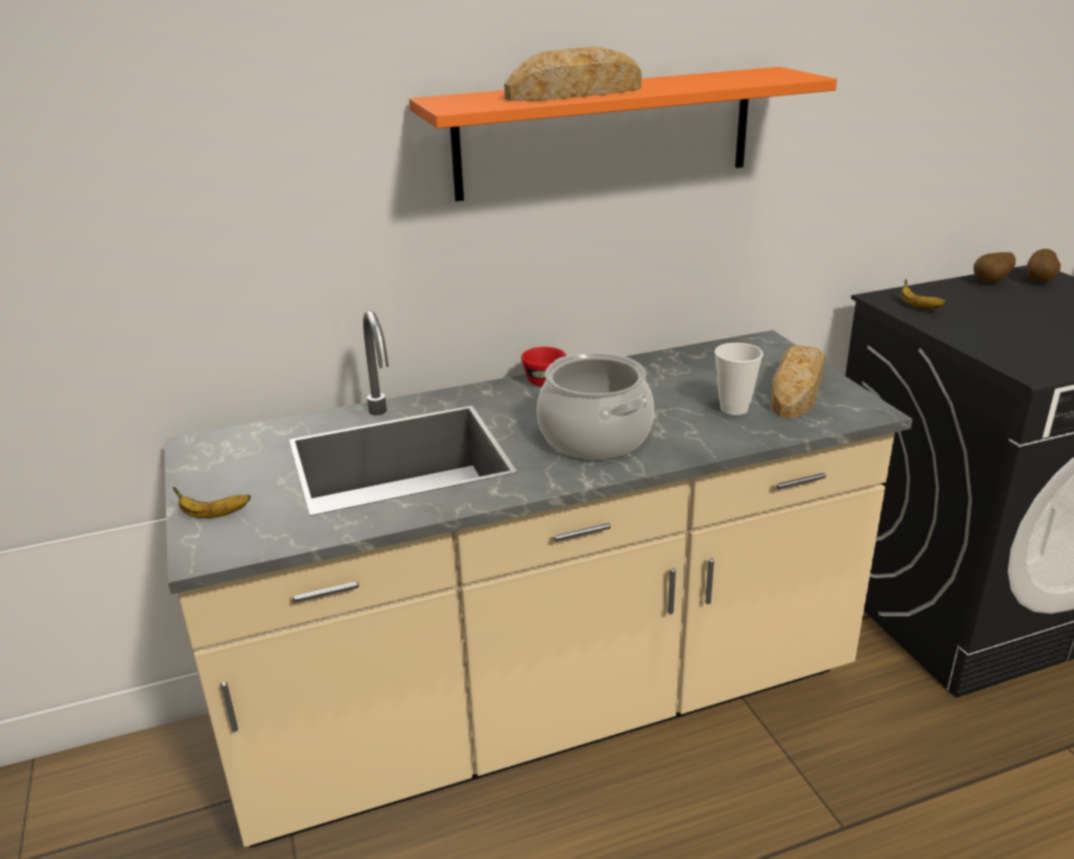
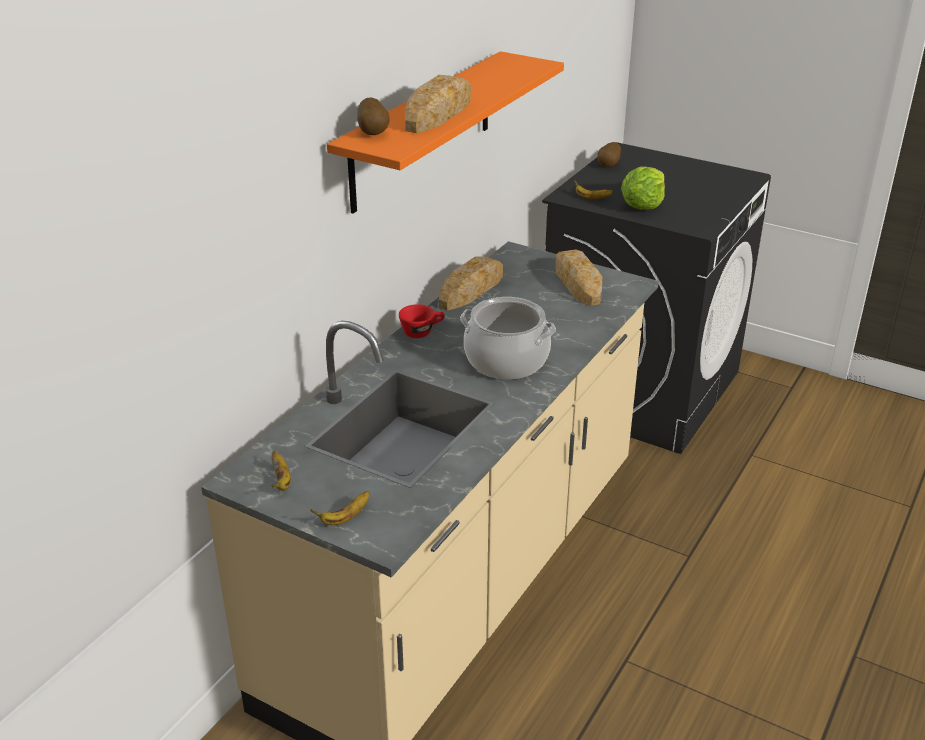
camera: 40 degrees left, 5 degrees up
(223, 459) = (281, 480): none -> banana
(660, 361) = (470, 290): none -> bread
(734, 409) = (560, 309): cup -> none
(980, 329) = (642, 205): none -> lettuce
(1040, 281) = (633, 157): potato -> potato (374, 133)

